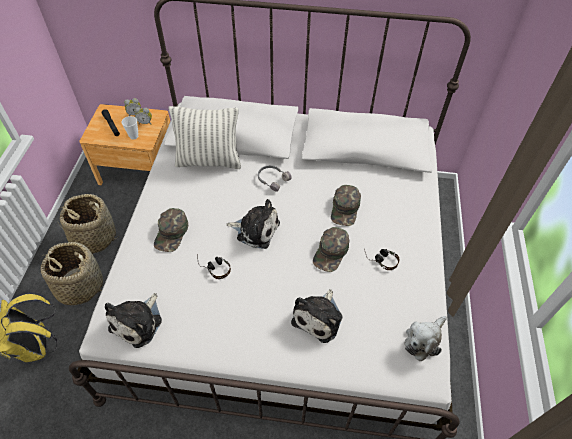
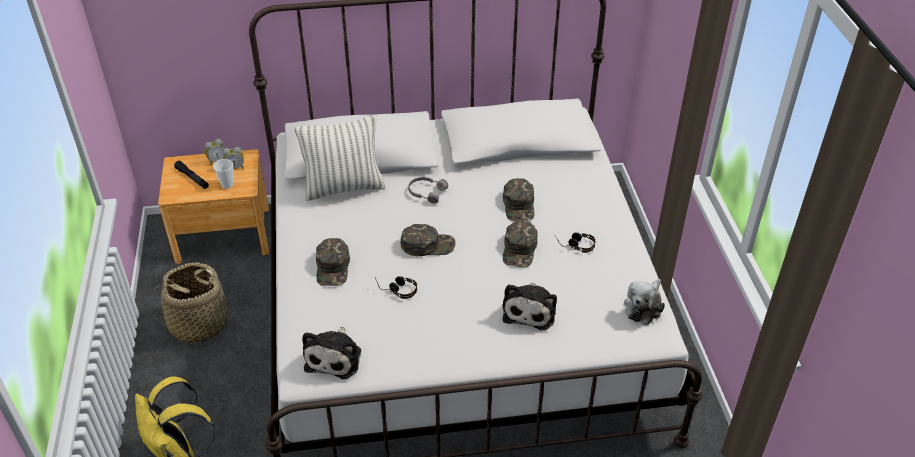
camera: 15 degrees left, 10 degrees down
(79, 286) = (203, 380): basket -> none
(255, 229) = (428, 244): plush toy -> green cap

